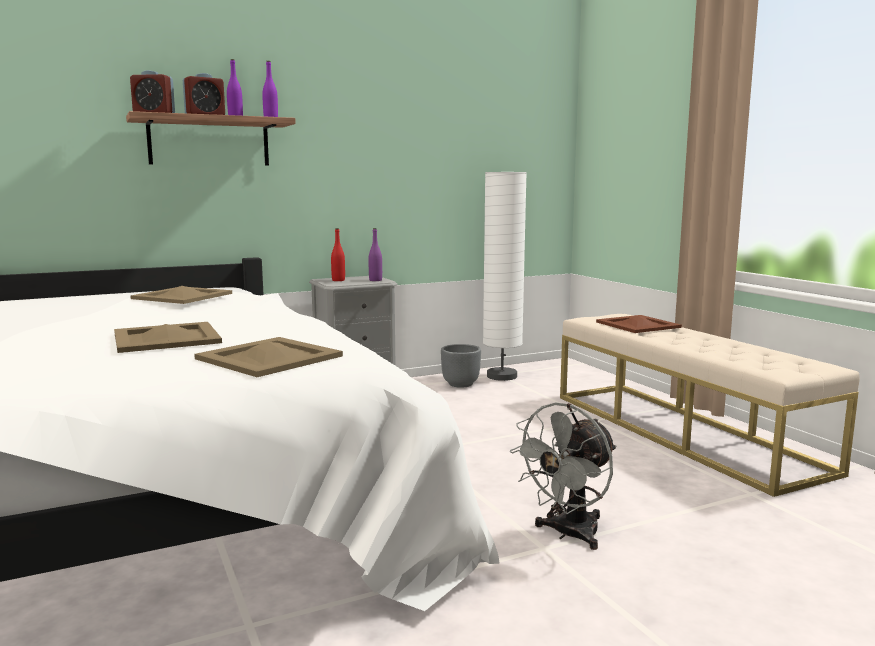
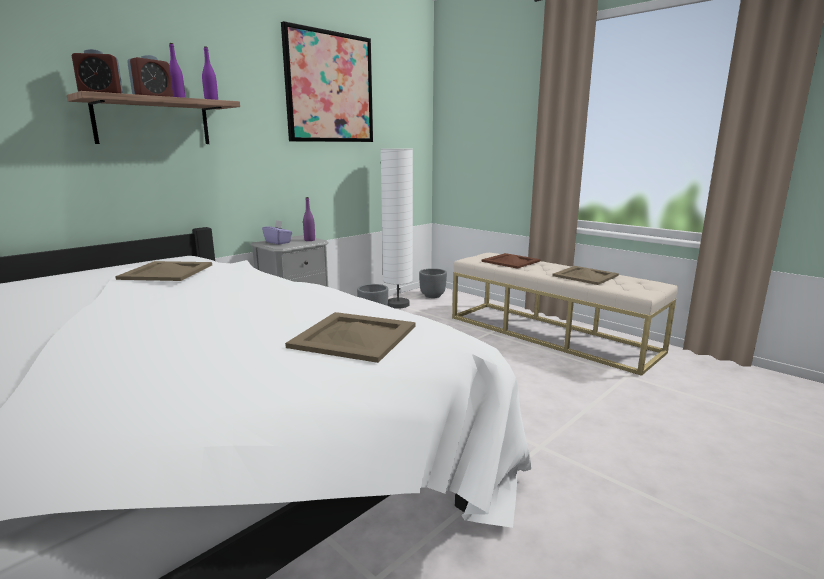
camera: 20 degrees left, 5 degrees up
(167, 338) = (223, 324): beige tray -> beige tray (585, 275)
(338, 280) = (278, 242): red bottle -> purple tissue box
(423, 99) = (330, 88): none -> picture
(556, 370) = (432, 296): none -> grey planter
(568, 534) = (546, 431): grey fan -> none

